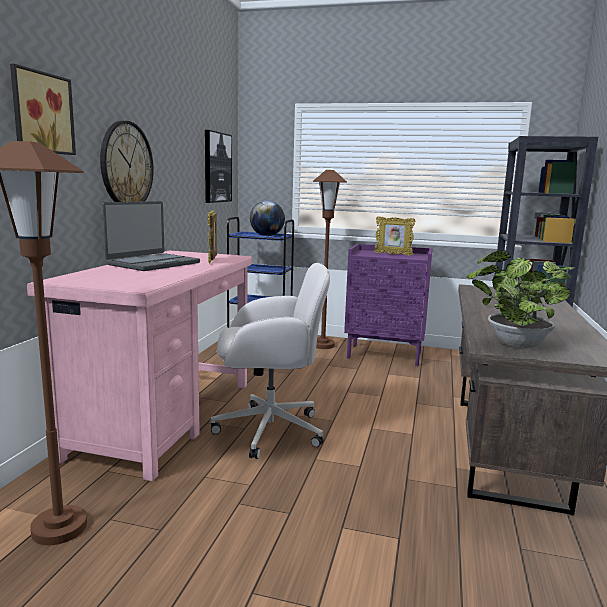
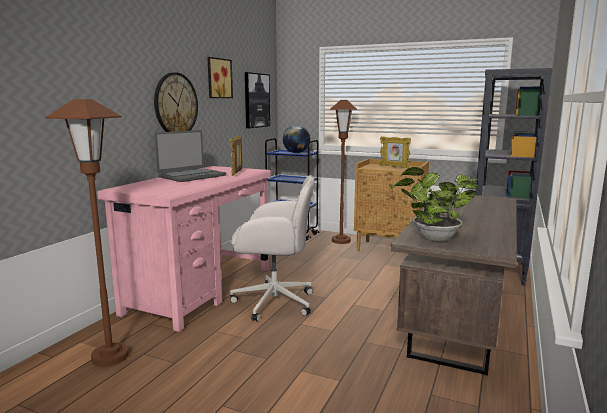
camera: 10 degrees right, 0 degrees up
(40, 113) = (107, 73): picture -> picture (218, 78)
(385, 355) = (389, 250): purple cabinet -> brown cabinet

